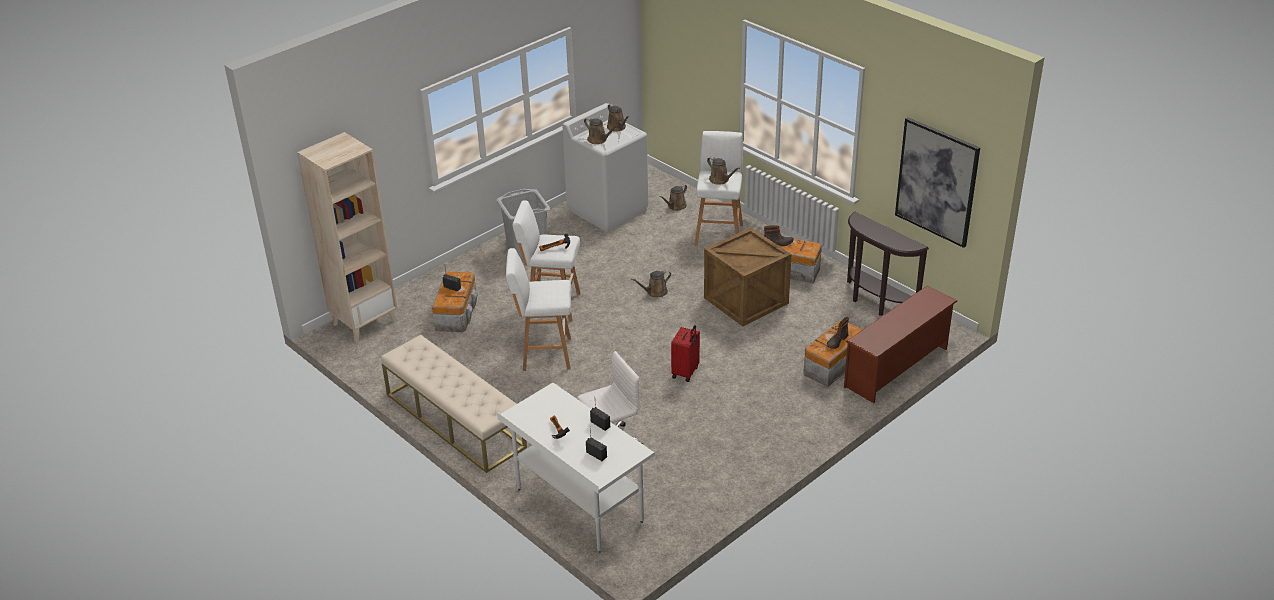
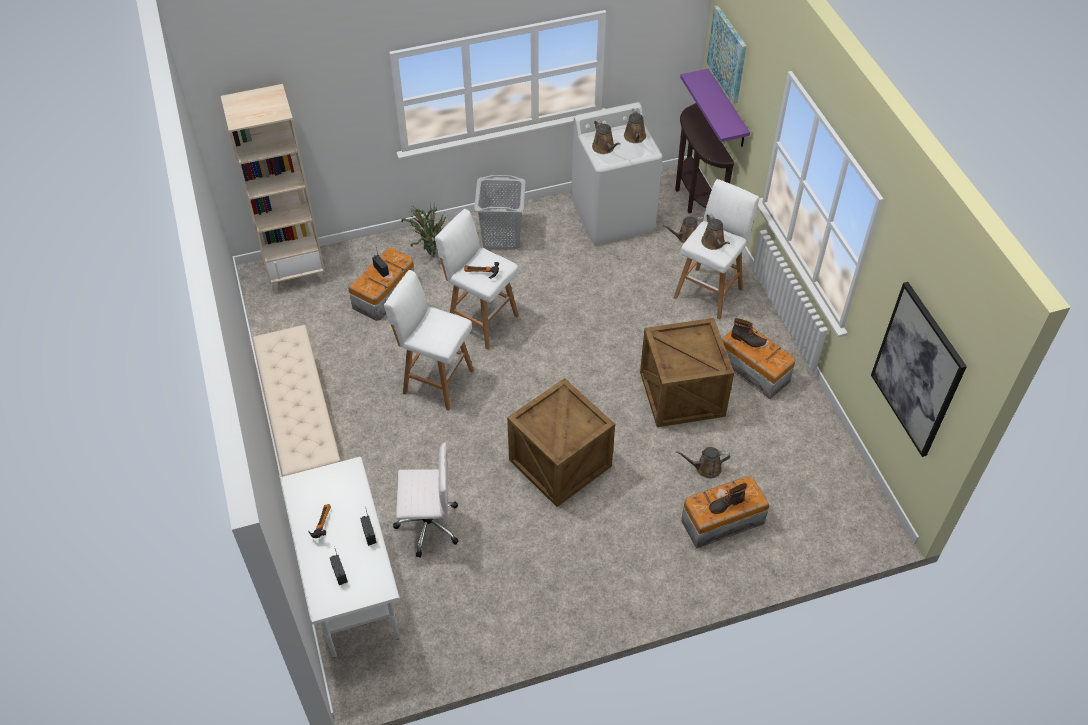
camera: 25 degrees right, 15 degrees up
(475, 274) = (432, 251): none -> potted plant
(655, 292) = (594, 345): brown watering can -> brown watering can (705, 468)
(670, 41) = (727, 54): none -> picture
(679, 88) = (727, 110): none -> purple shelf
(686, 372) = (560, 464): red suitcase -> crate
(875, 303) = (822, 455): brown console table -> brown console table (694, 199)
(897, 368) = (789, 556): brown shoe rack -> none

